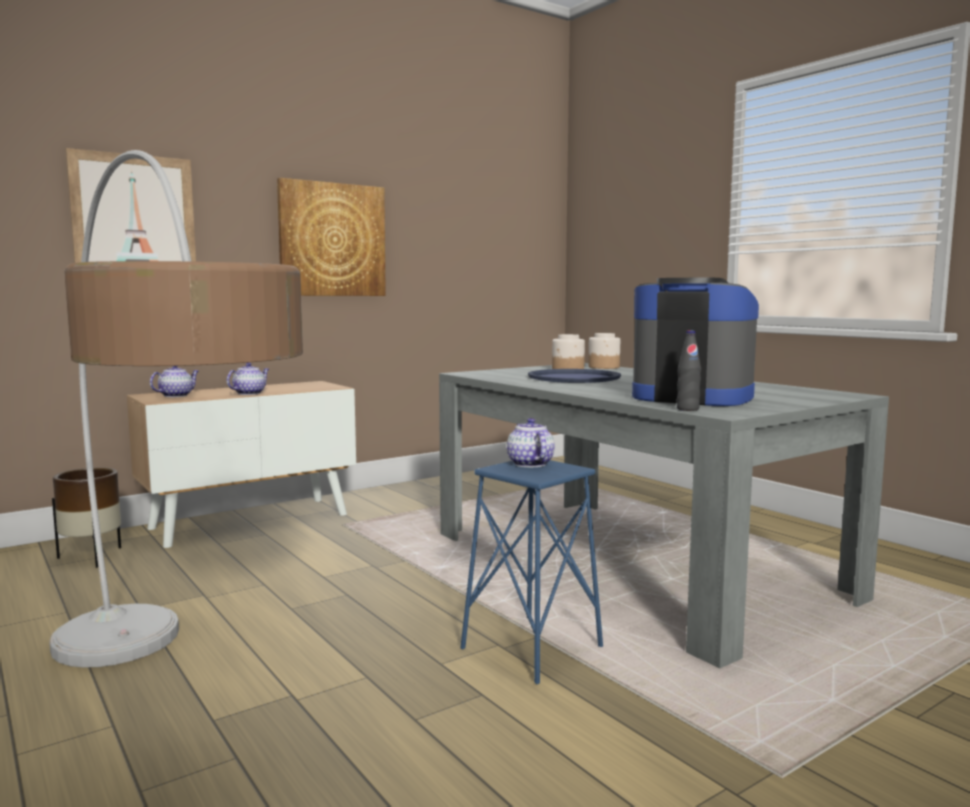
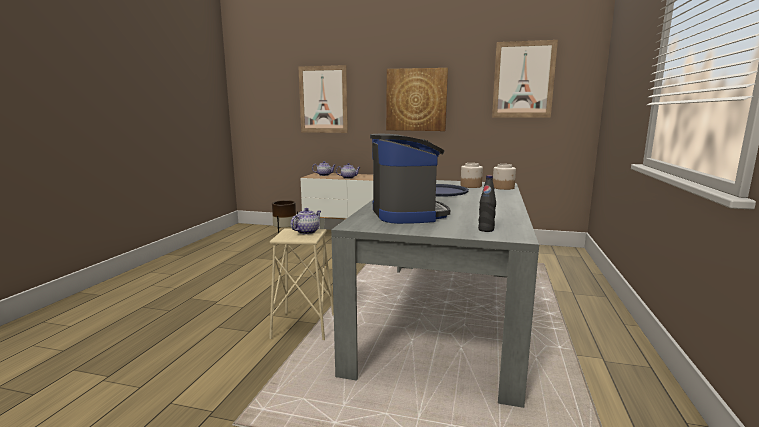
camera: 50 degrees right, 5 degrees up
(167, 706) = (193, 289): floor lamp -> none
(483, 218) = (523, 80): none -> picture
(531, 648) = (303, 326): blue stool -> beige stool
(687, 409) = (356, 219): black bottle -> black bottle (486, 230)

